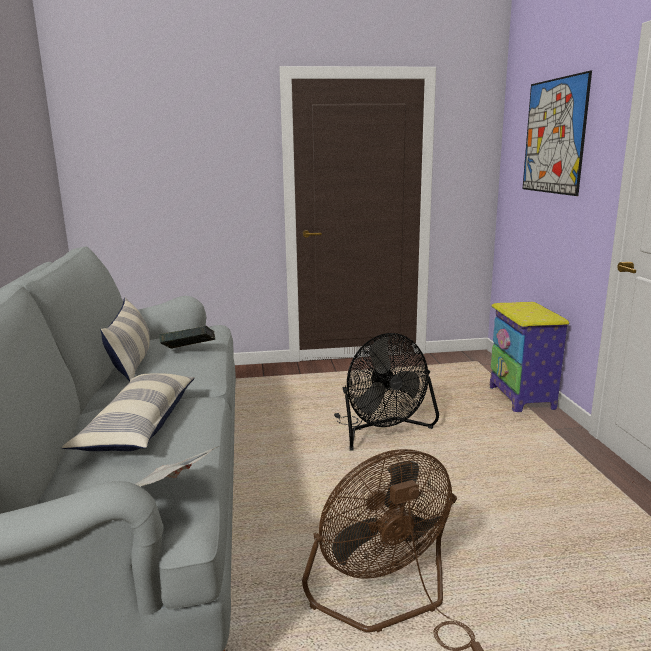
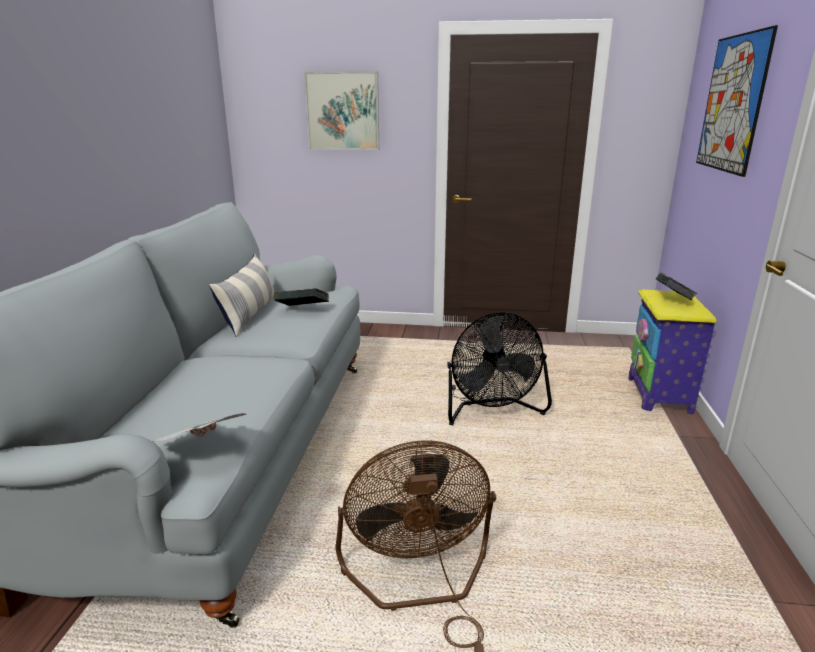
camera: 15 degrees right, 5 degrees up
(139, 425) = (216, 379): pillow -> none
(186, 152) = (342, 111): none -> picture
(525, 309) = (673, 299): none -> book

